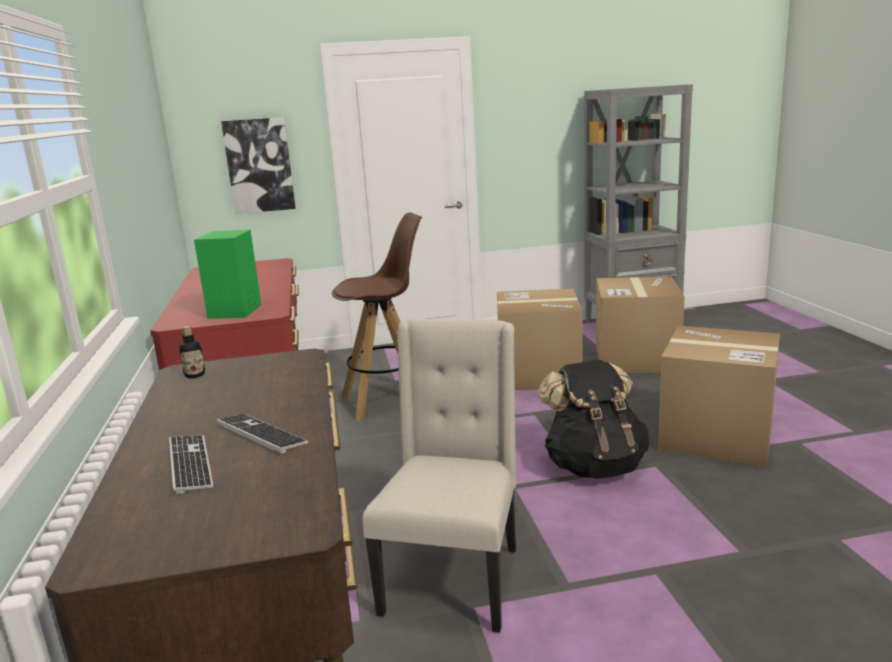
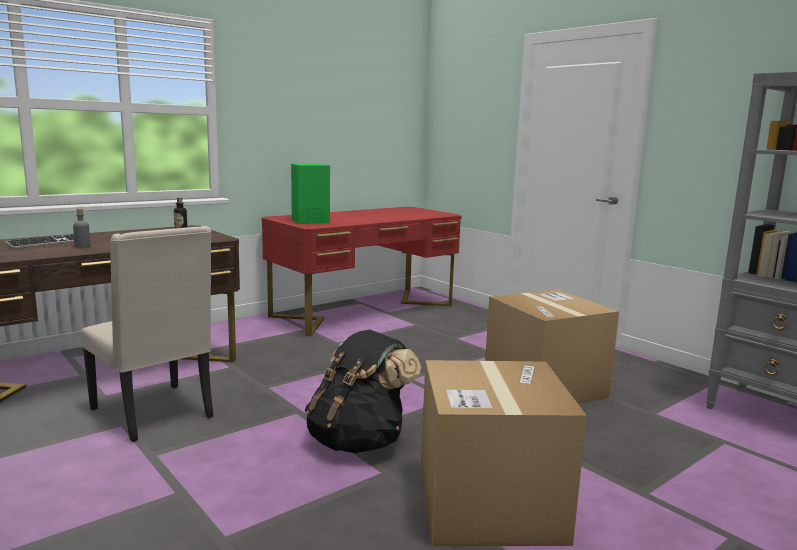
camera: 60 degrees right, 5 degrees down
(259, 165) = (471, 137): picture -> none
(261, 434) = (82, 246): keyboard -> grey bottle
(389, 400) = (417, 343): brown stool -> none
(454, 579) = (155, 413): beige chair -> beige chair turned 60 degrees clockwise
(636, 358) = (665, 431): cardboard box -> none

